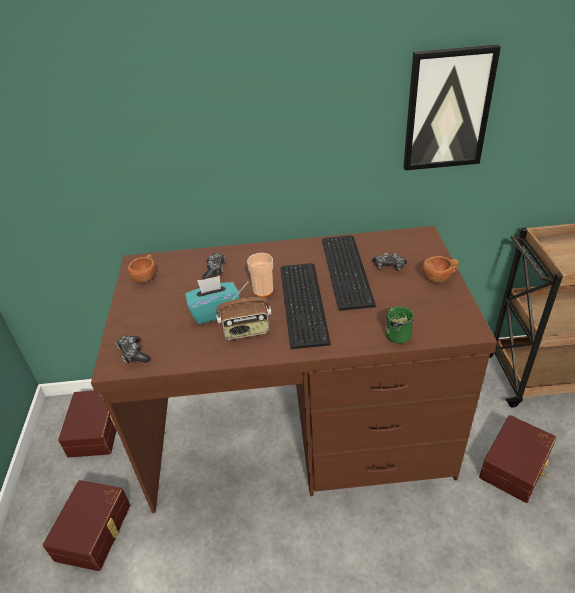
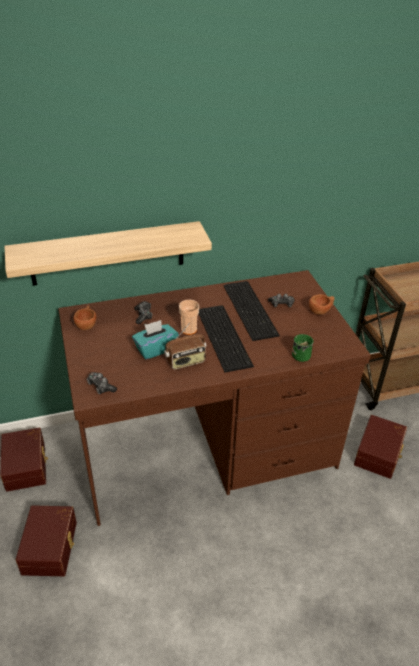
camera: 15 degrees left, 0 degrees up
(177, 193) = (107, 253): none -> shelf
(447, 110) = (318, 183): picture -> none

